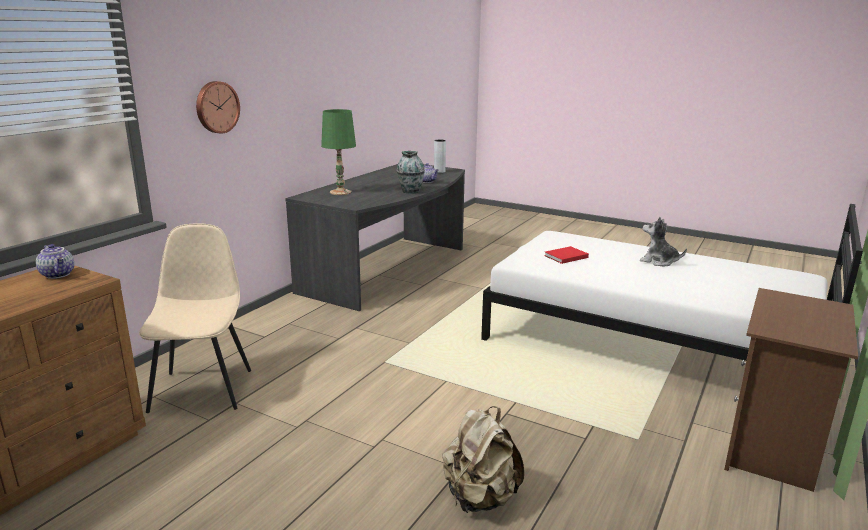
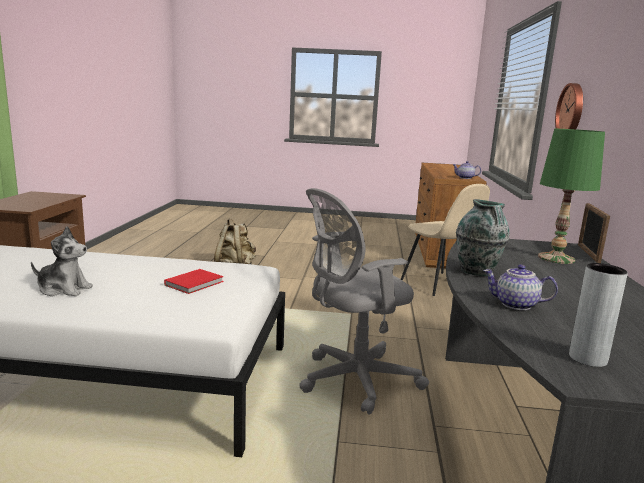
camera: 155 degrees right, 5 degrees down
(309, 192) = (588, 254): none -> picture frame
(446, 310) = (353, 380): none -> grey office chair

